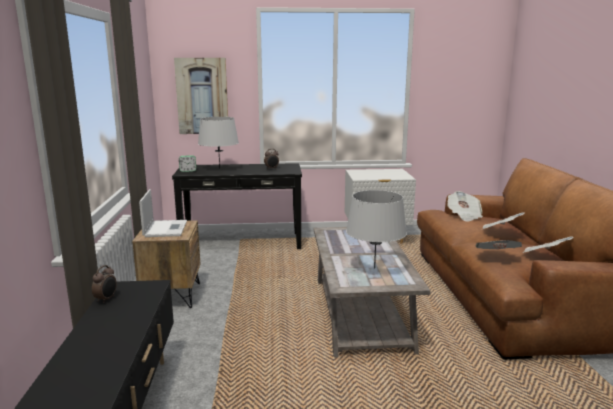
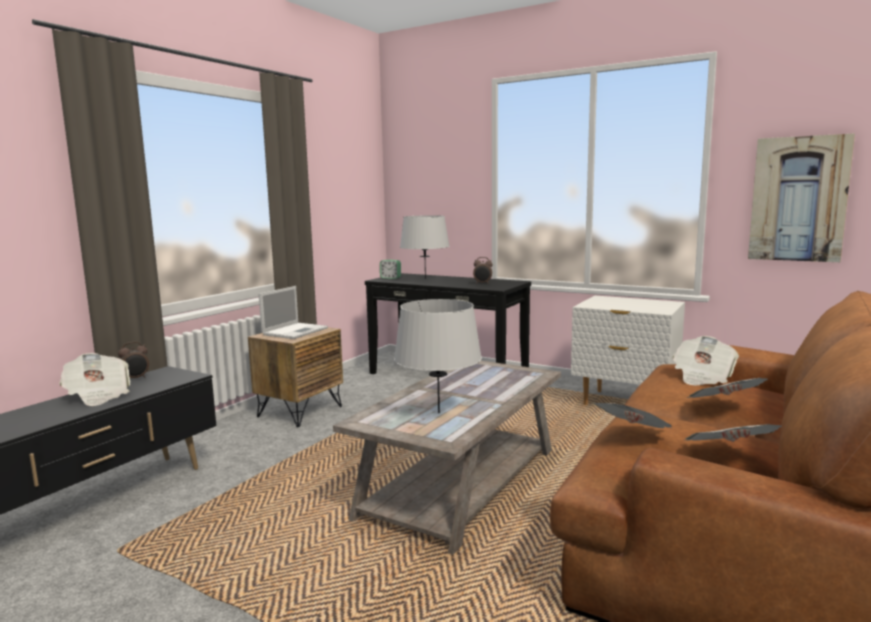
camera: 35 degrees right, 5 degrees down
(109, 322) = (98, 395): none -> newspaper
(202, 96) = (431, 192): picture -> picture (798, 199)

